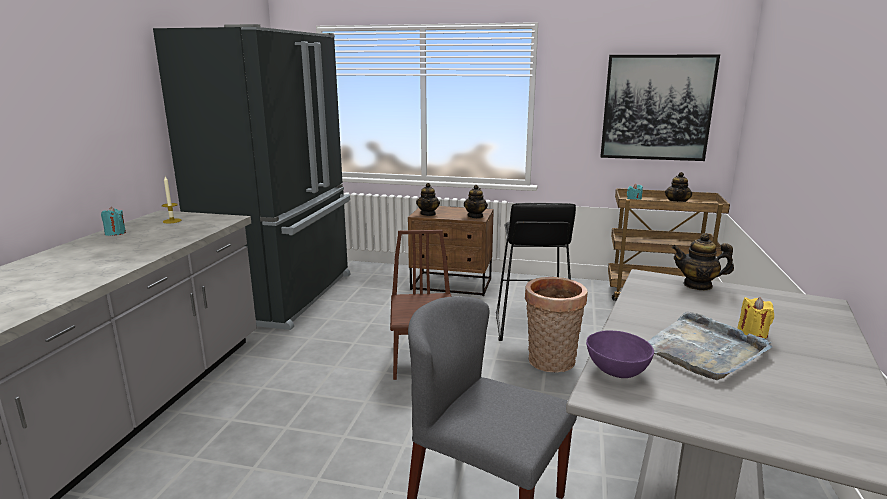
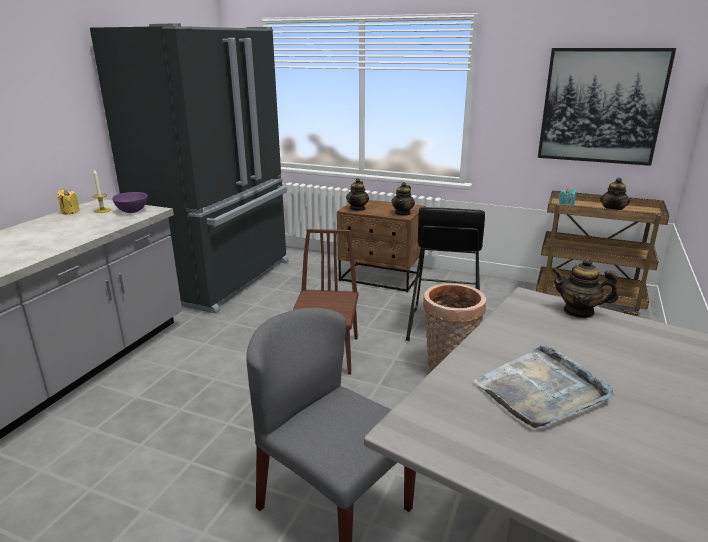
camera: 10 degrees right, 5 degrees up
(115, 233) = (48, 221): turquoise candle -> none
(616, 370) = (434, 405): purple bowl -> purple bowl (132, 211)
(752, 333) = (607, 375): yellow candle -> yellow candle (70, 212)

